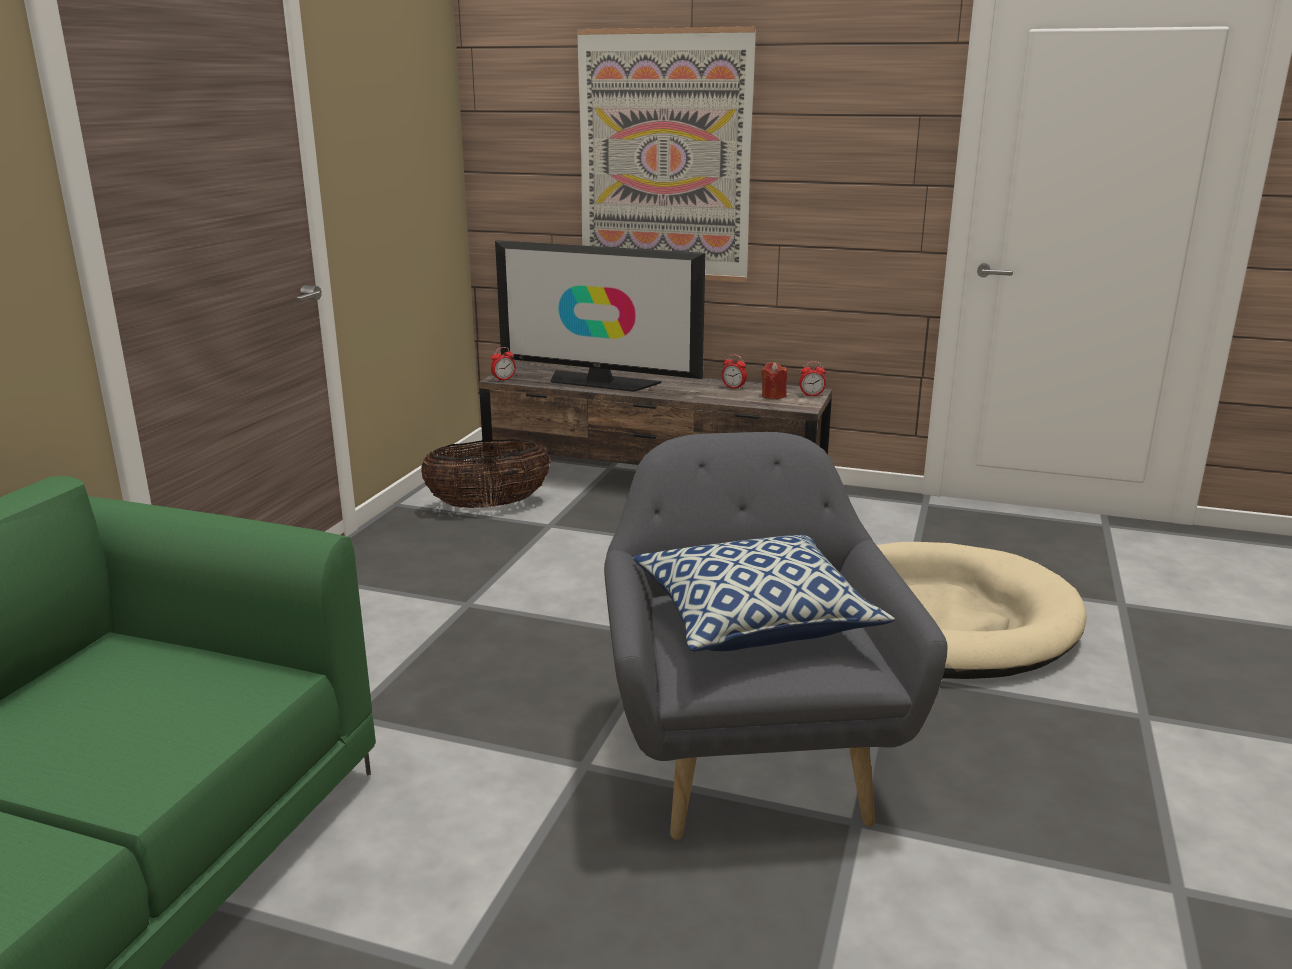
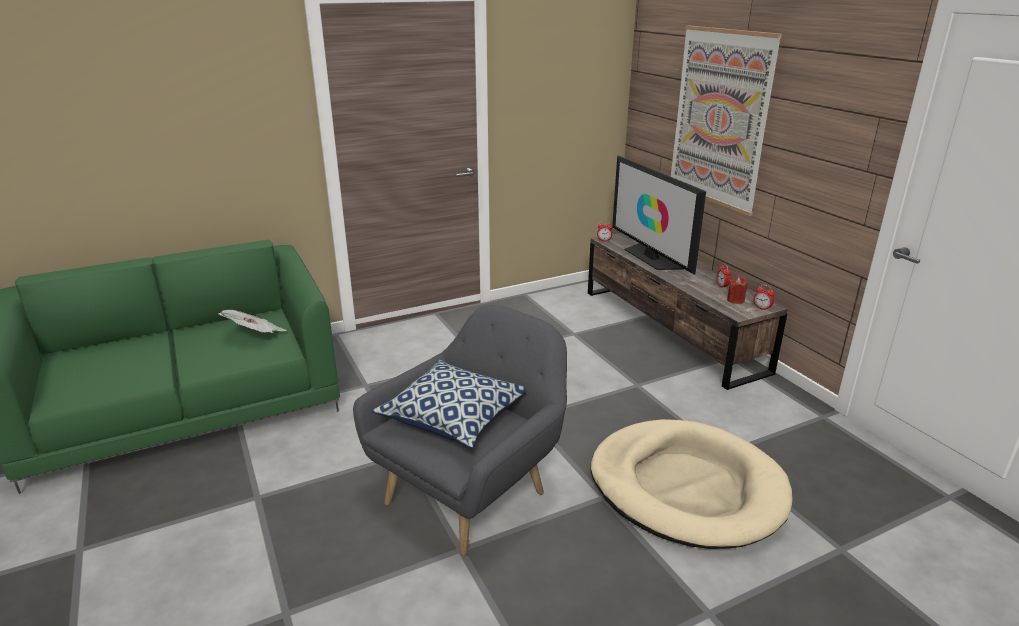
camera: 45 degrees right, 5 degrees up
(153, 684) = (255, 335): none -> newspaper
(489, 505) = (563, 311): basket -> none

